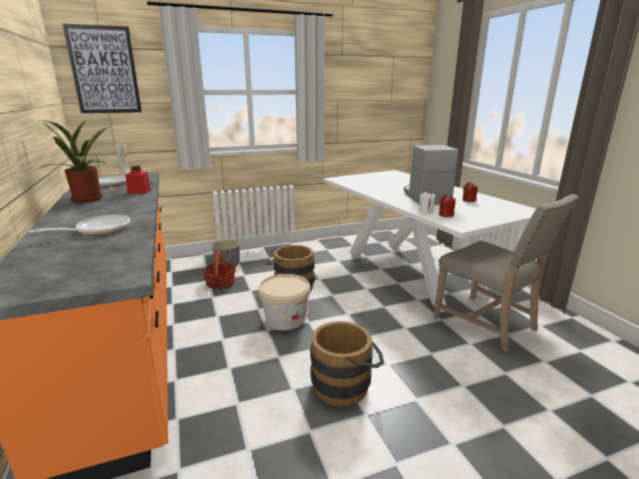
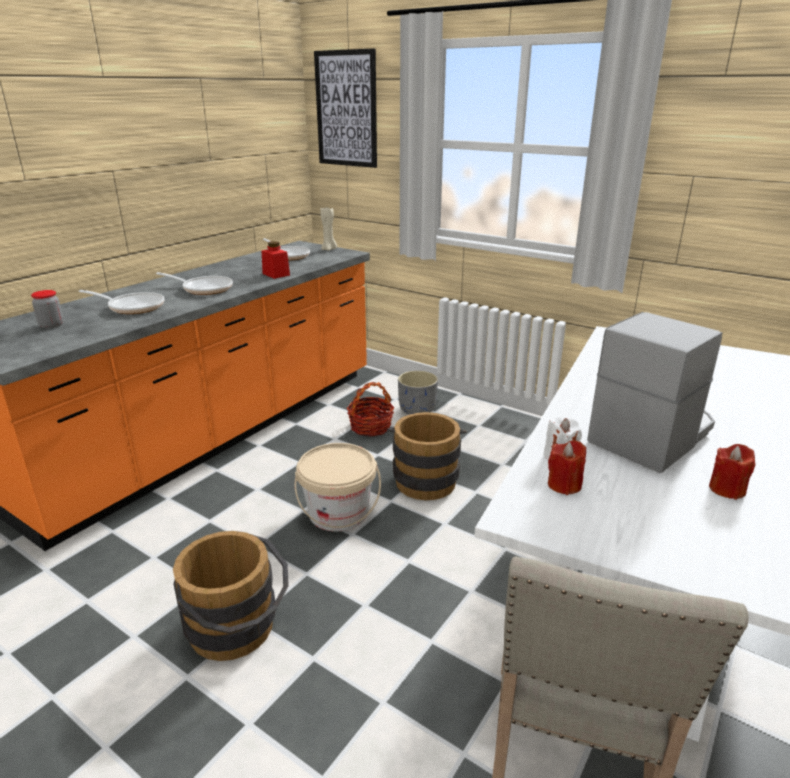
camera: 55 degrees right, 5 degrees up
(68, 258) = (51, 325): none -> jar
(89, 200) = (222, 271): potted plant -> none
(116, 209) = (204, 289): none -> frying pan

